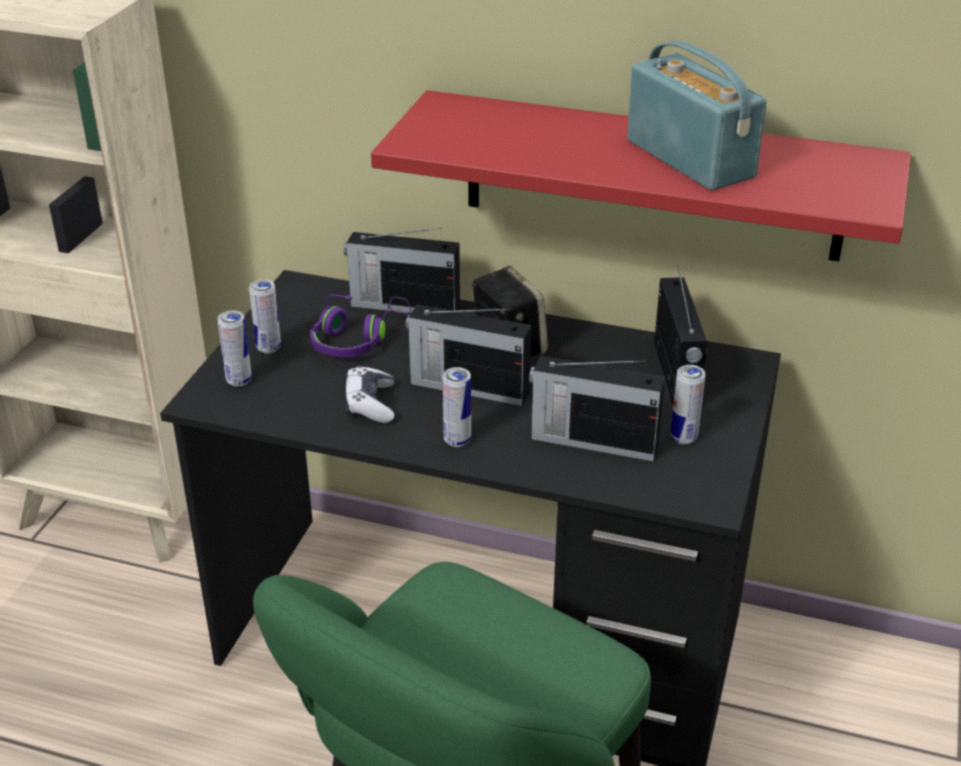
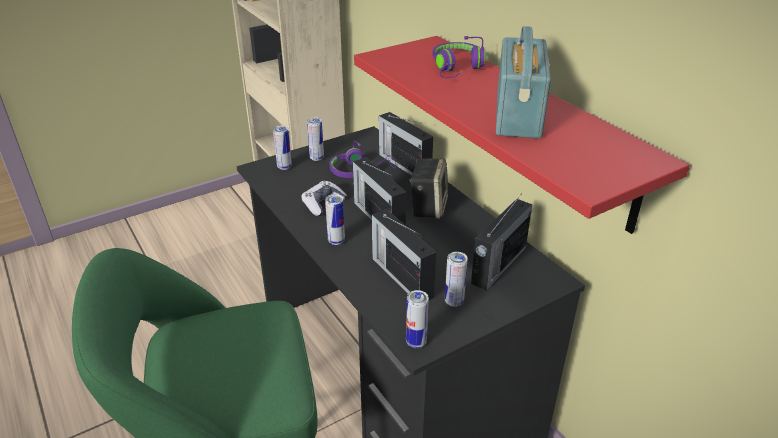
camera: 40 degrees right, 0 degrees up
(532, 127) = (457, 69): none -> purple headphones
(704, 501) = (416, 342): none -> can

